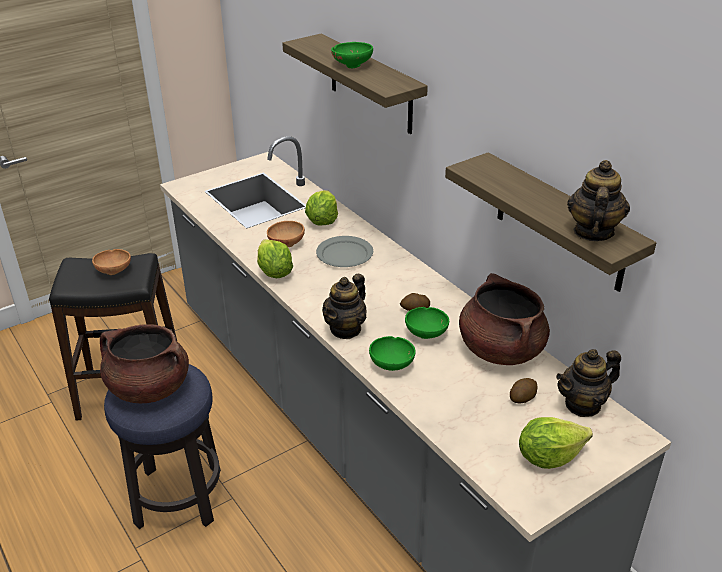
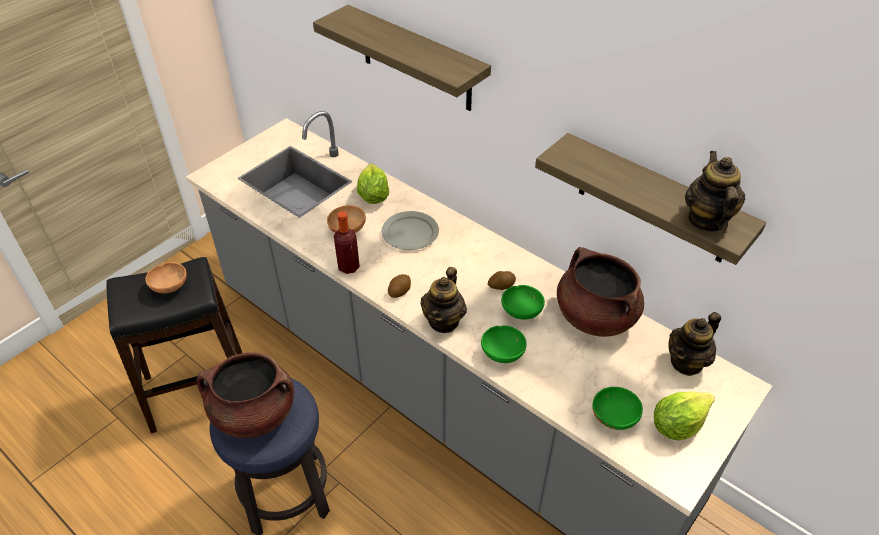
camera: 15 degrees left, 10 degrees up
(274, 272) = (348, 267): lettuce -> bottle
(352, 65) = (402, 46): green bowl -> green bowl (613, 416)
(522, 397) = (632, 365): potato -> potato (399, 291)

